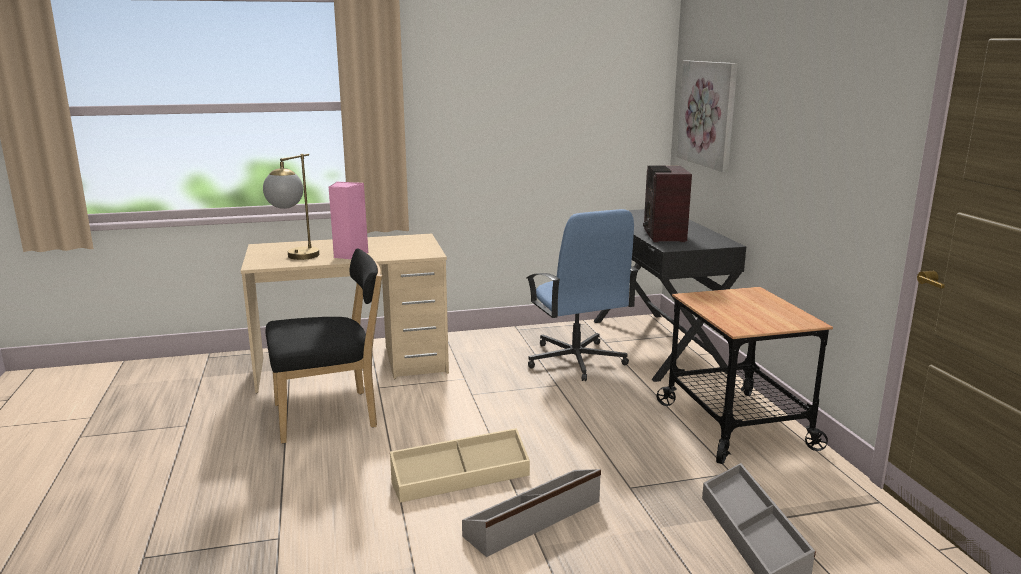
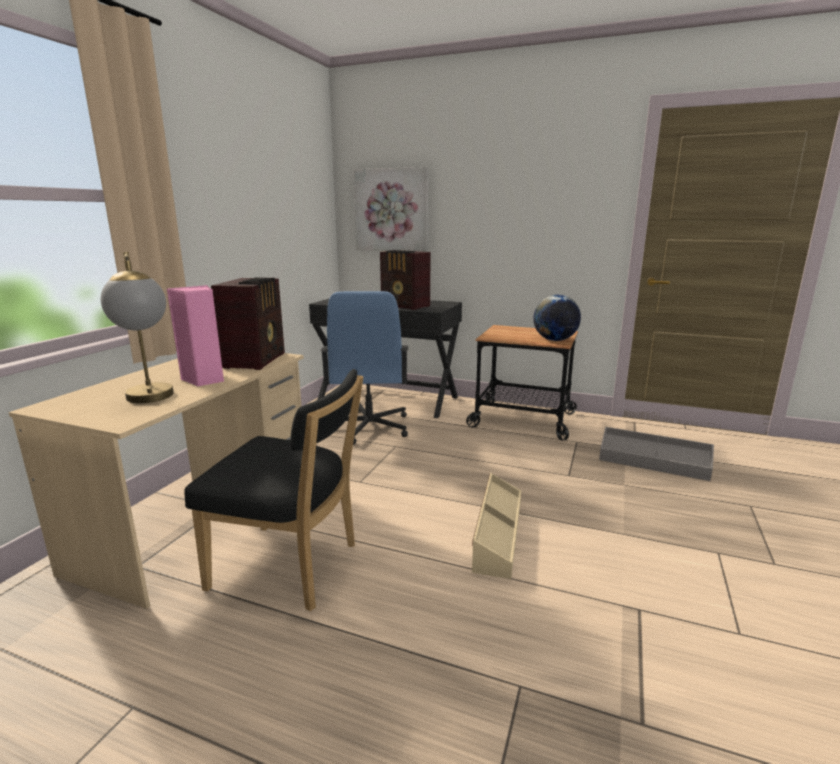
camera: 55 degrees left, 0 degrees up
(331, 415) = (291, 567): black chair -> black chair turned 90 degrees clockwise
(410, 251) = (256, 360): none -> radio
(534, 519) = (585, 523): grey storage box -> none
(576, 361) = (368, 427): blue office chair -> blue office chair turned 75 degrees clockwise
(749, 324) = (555, 340): none -> globe

